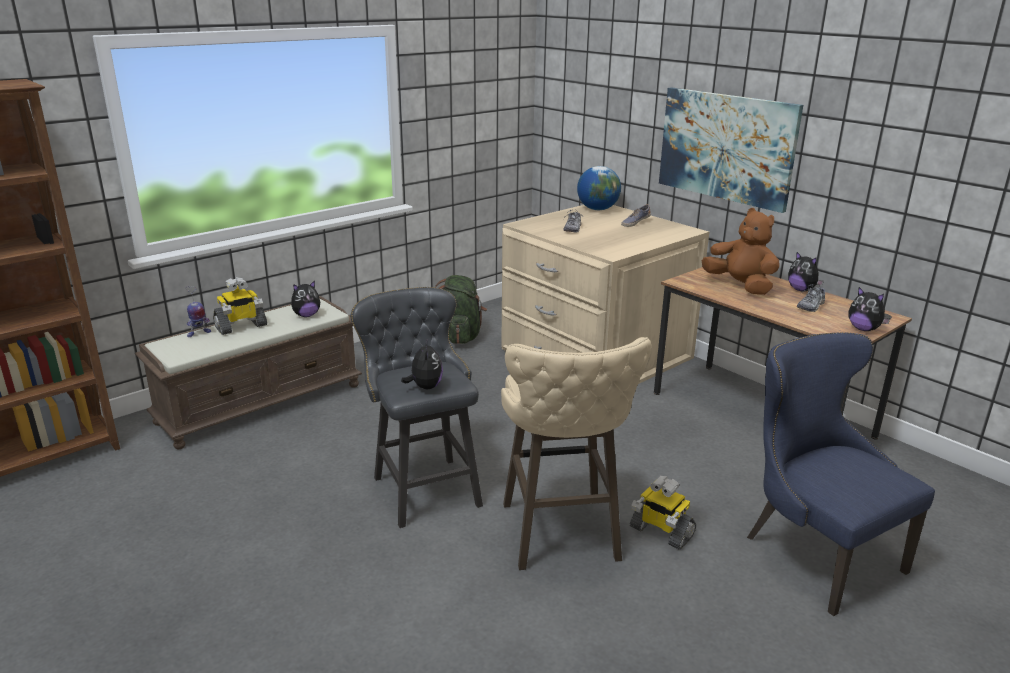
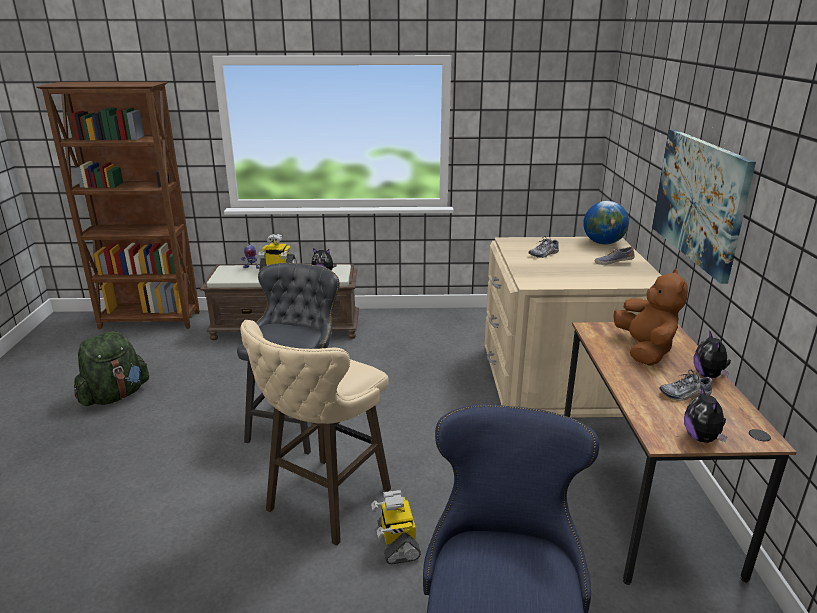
camera: 40 degrees right, 0 degrees up
(425, 387) = (272, 342): plush toy -> none
(460, 337) = (470, 327): green backpack -> green backpack (115, 396)

